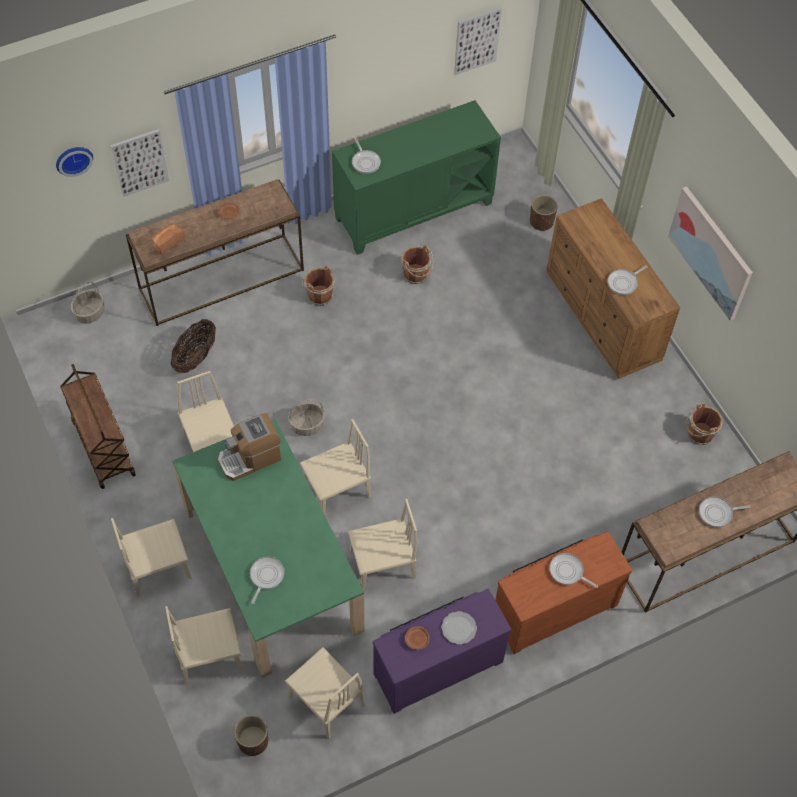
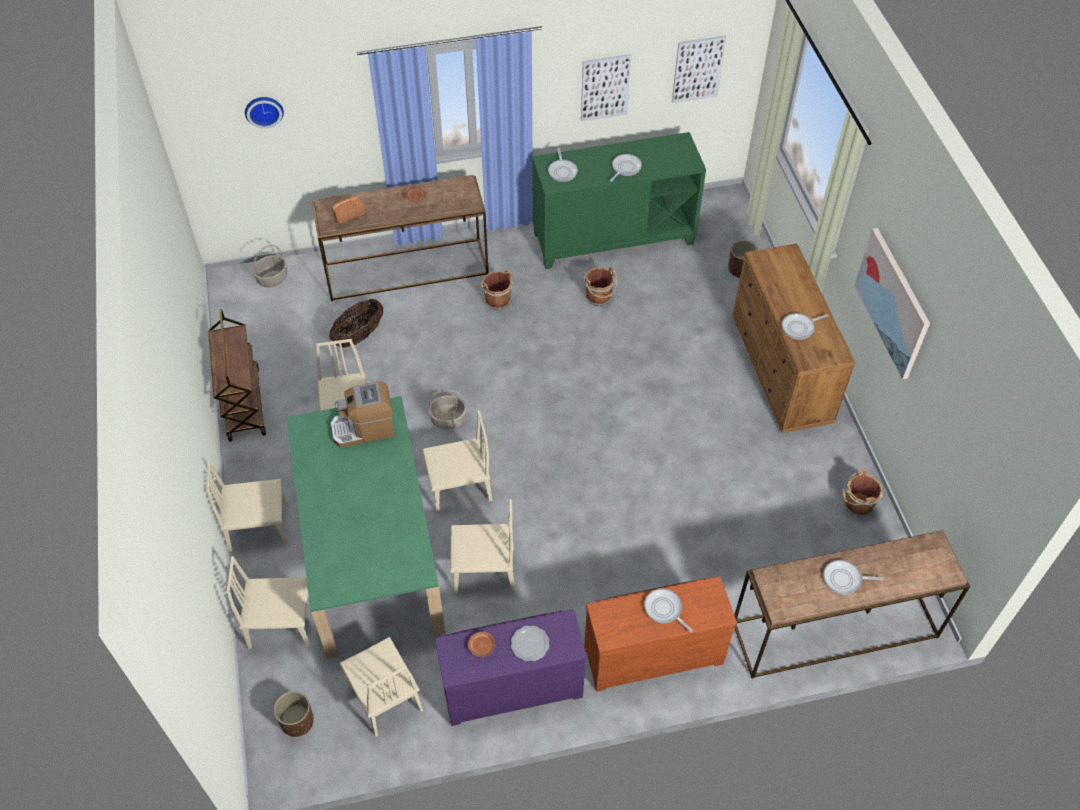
camera: 15 degrees right, 5 degrees down
(140, 162) = (333, 129): picture -> picture (605, 87)
(266, 576) = (342, 547): frying pan -> frying pan (625, 168)

